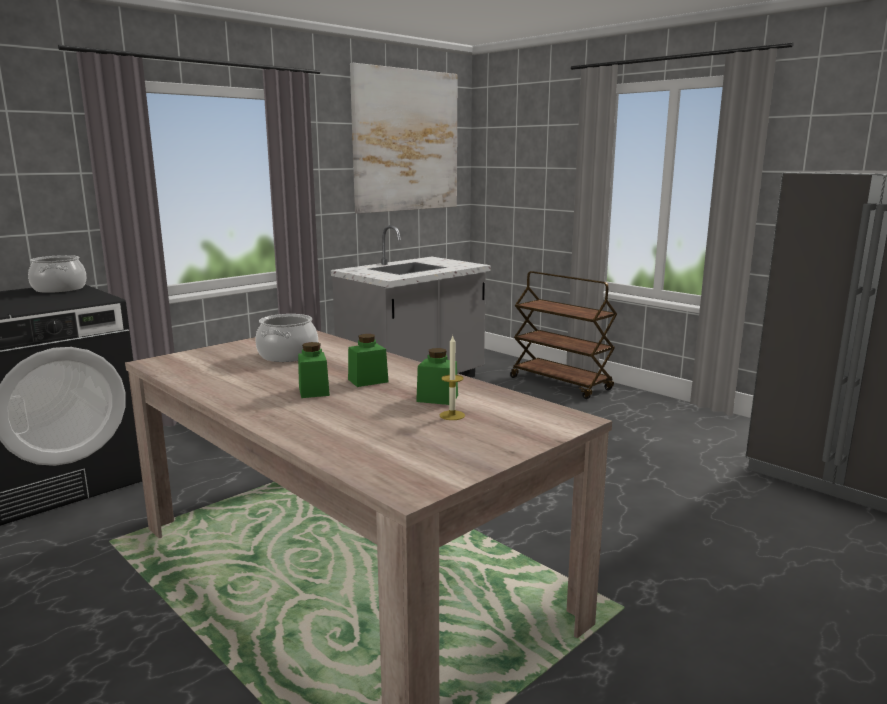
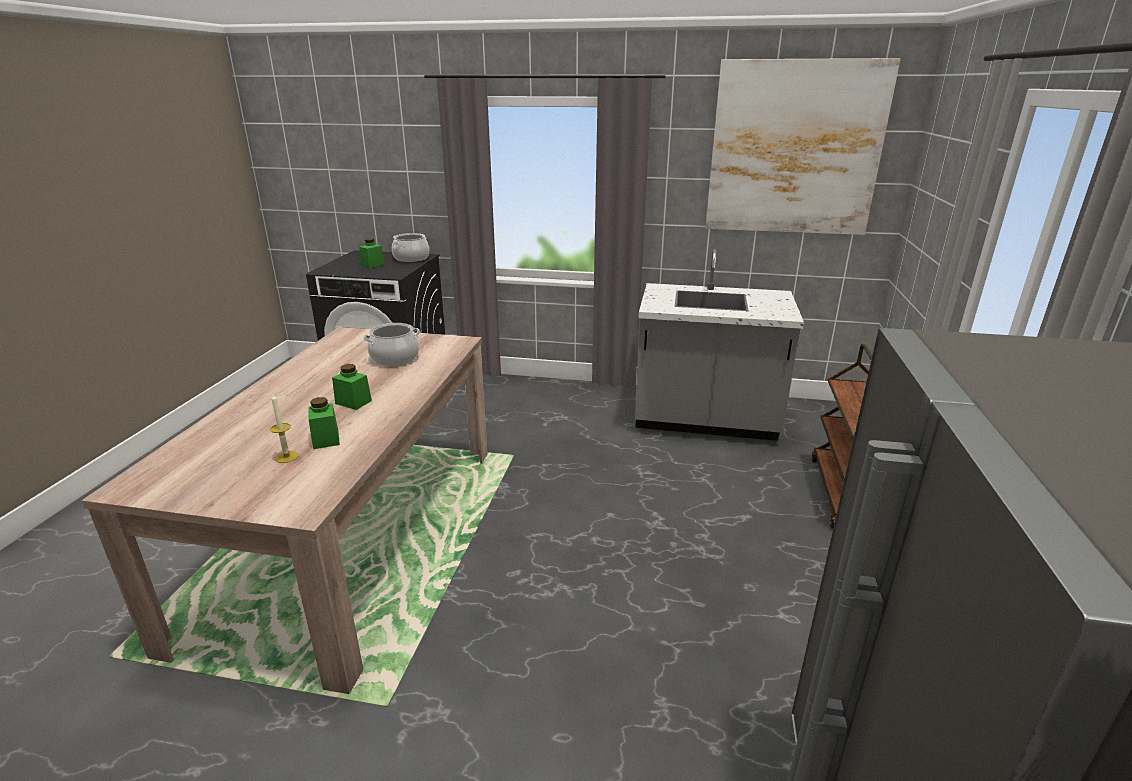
camera: 55 degrees right, 10 degrees up
(314, 391) = (314, 394): green jar -> green jar (372, 264)

